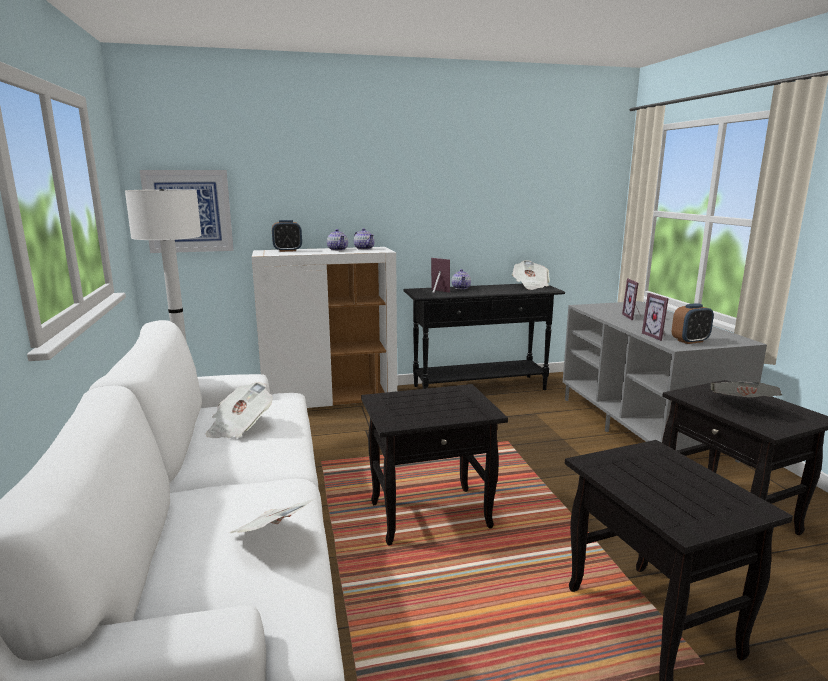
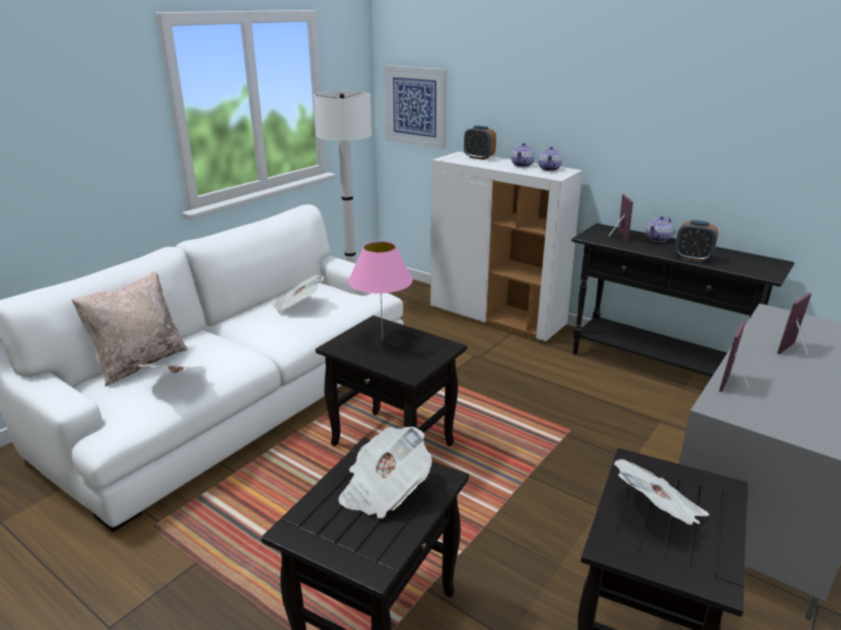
camera: 50 degrees right, 10 degrees up
(174, 553) = (139, 363): none -> beige pillow
(412, 404) = (382, 339): none -> pink table lamp
(530, 286) = (756, 261): newspaper -> newspaper (384, 490)
(690, 341) = (759, 411): alarm clock -> alarm clock (692, 258)

